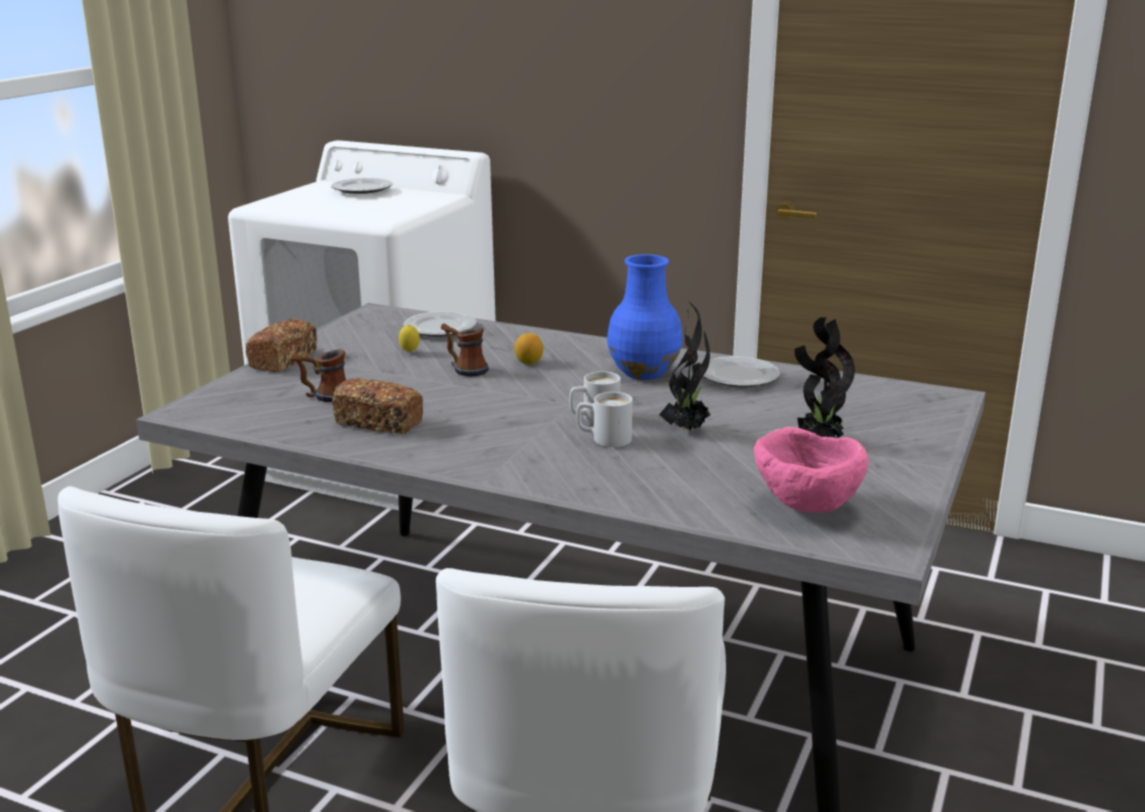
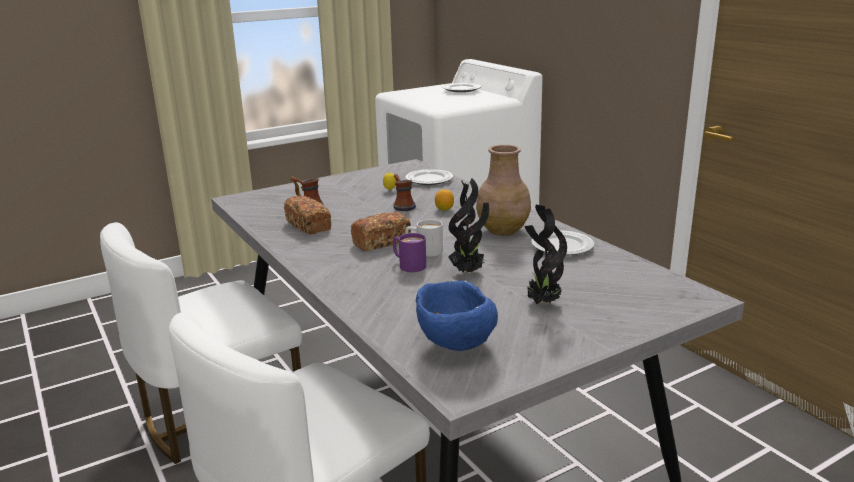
camera: 35 degrees right, 0 degrees up
(283, 360) = (321, 182): bread -> bread (381, 242)
(603, 439) = (408, 265): white mug -> purple mug
(644, 372) = (503, 230): blue vase -> brown vase
(805, 509) = (455, 345): pink bowl -> blue bowl

